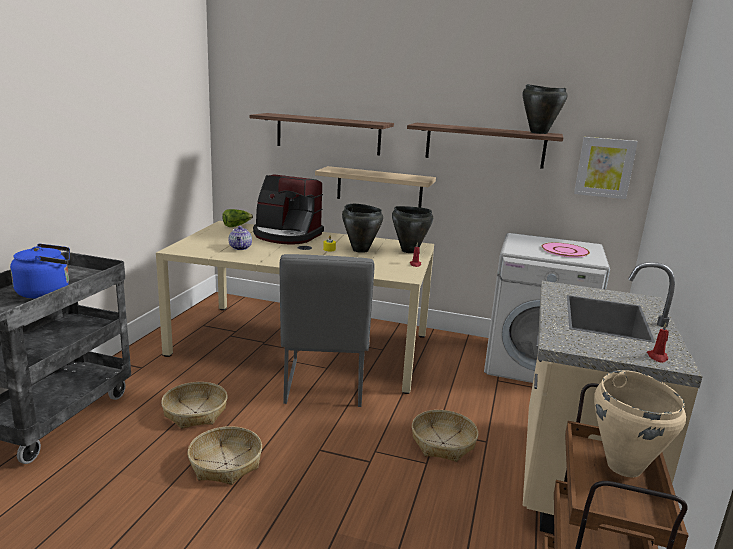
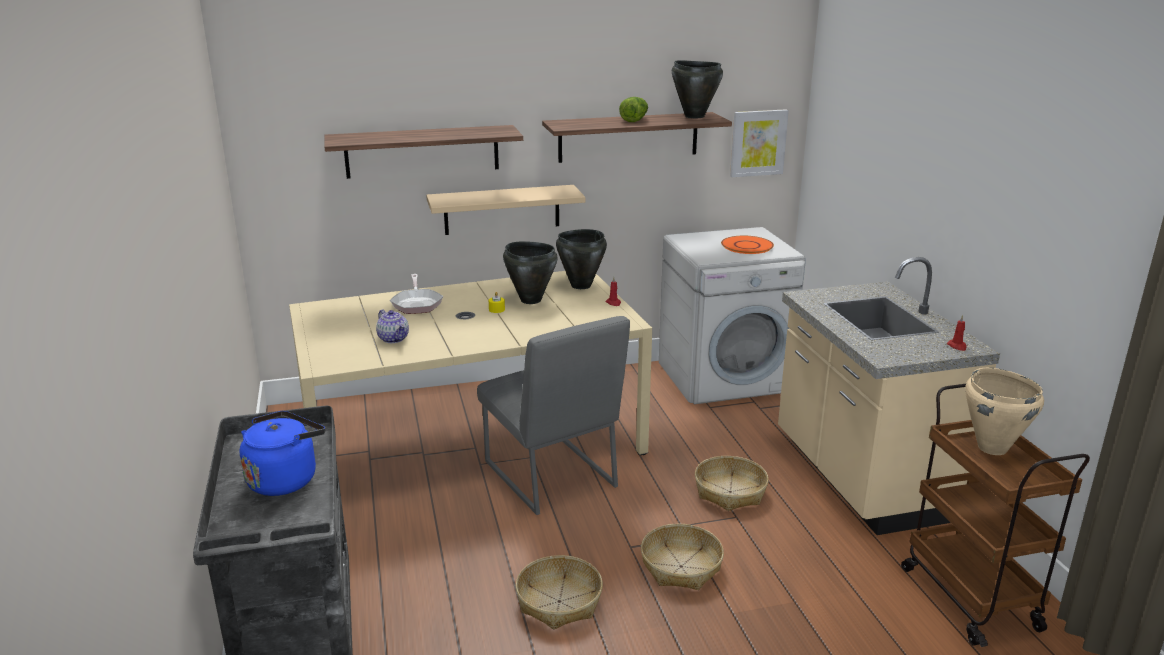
camera: 30 degrees left, 5 degrees up
(195, 412) = (455, 565): basket -> basket (681, 566)
(236, 226) = (329, 306): lettuce -> lettuce (634, 120)
(286, 235) = (417, 303): coffee machine -> frying pan
(564, 251) = (747, 246): pink plate -> orange plate

